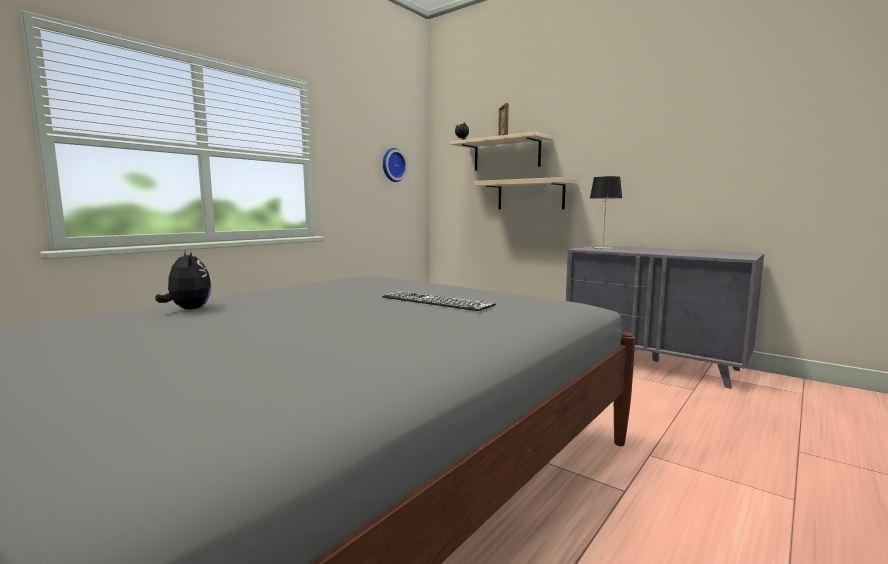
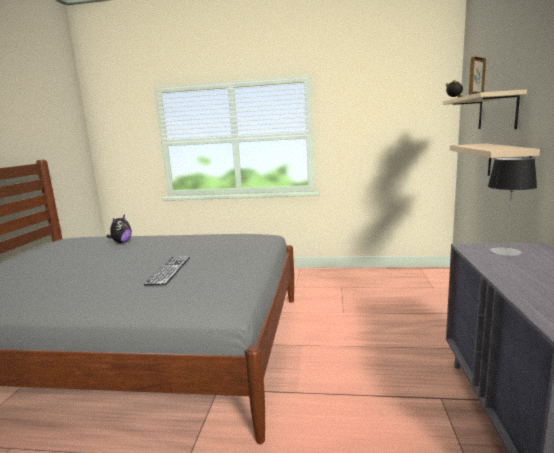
camera: 60 degrees right, 5 degrees up
(392, 165) = (402, 127): wall clock -> none

